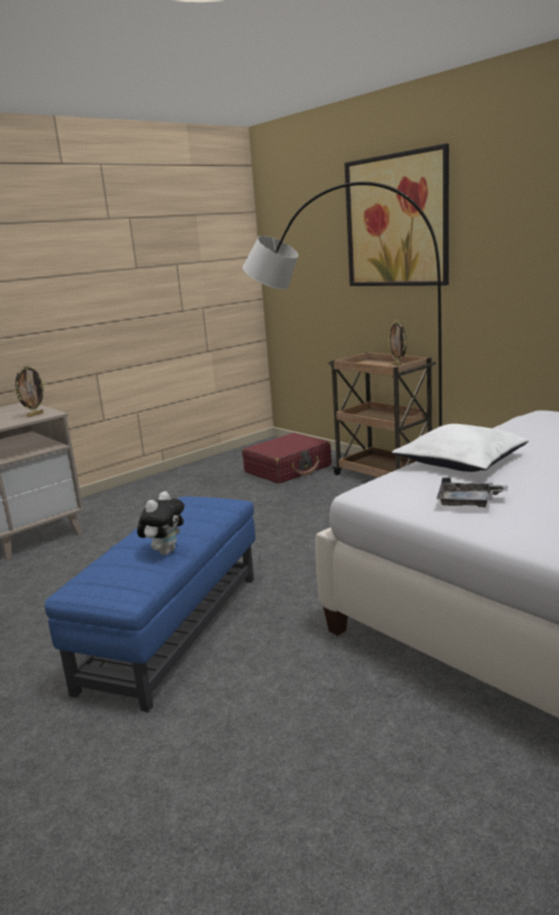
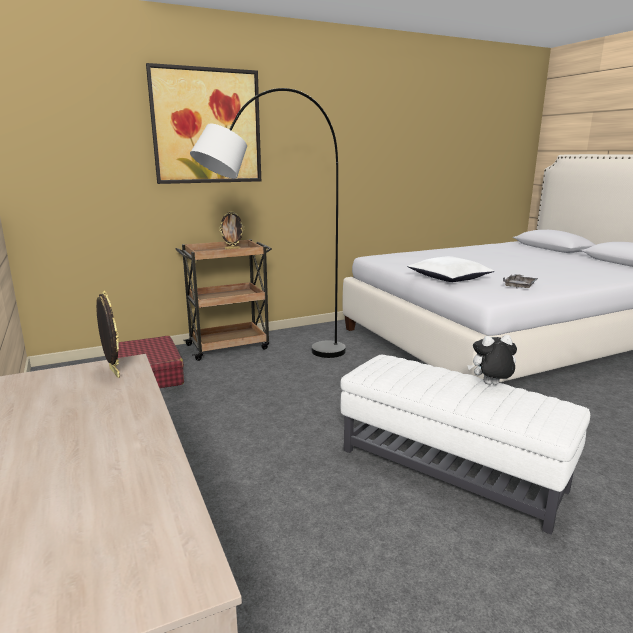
camera: 75 degrees left, 0 degrees up
(165, 551) = (490, 385): plush toy -> plush toy turned 45 degrees counterclockwise
(173, 630) = (449, 469): blue ottoman -> white ottoman

